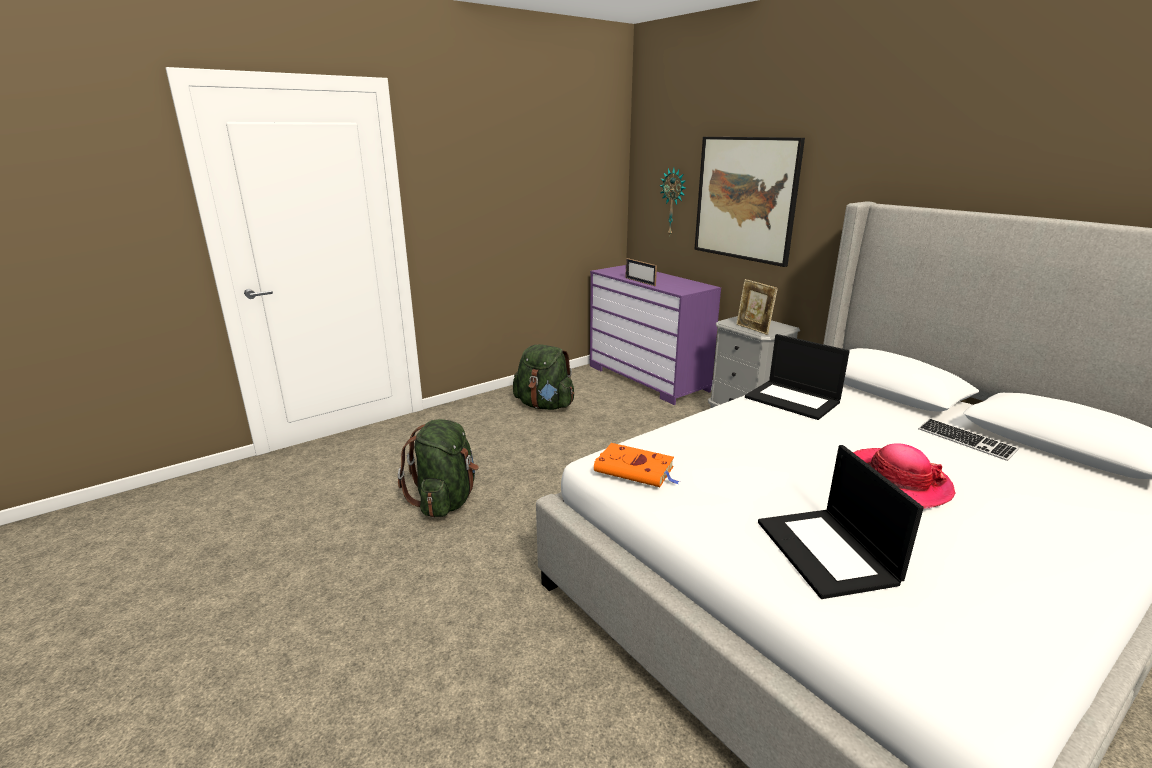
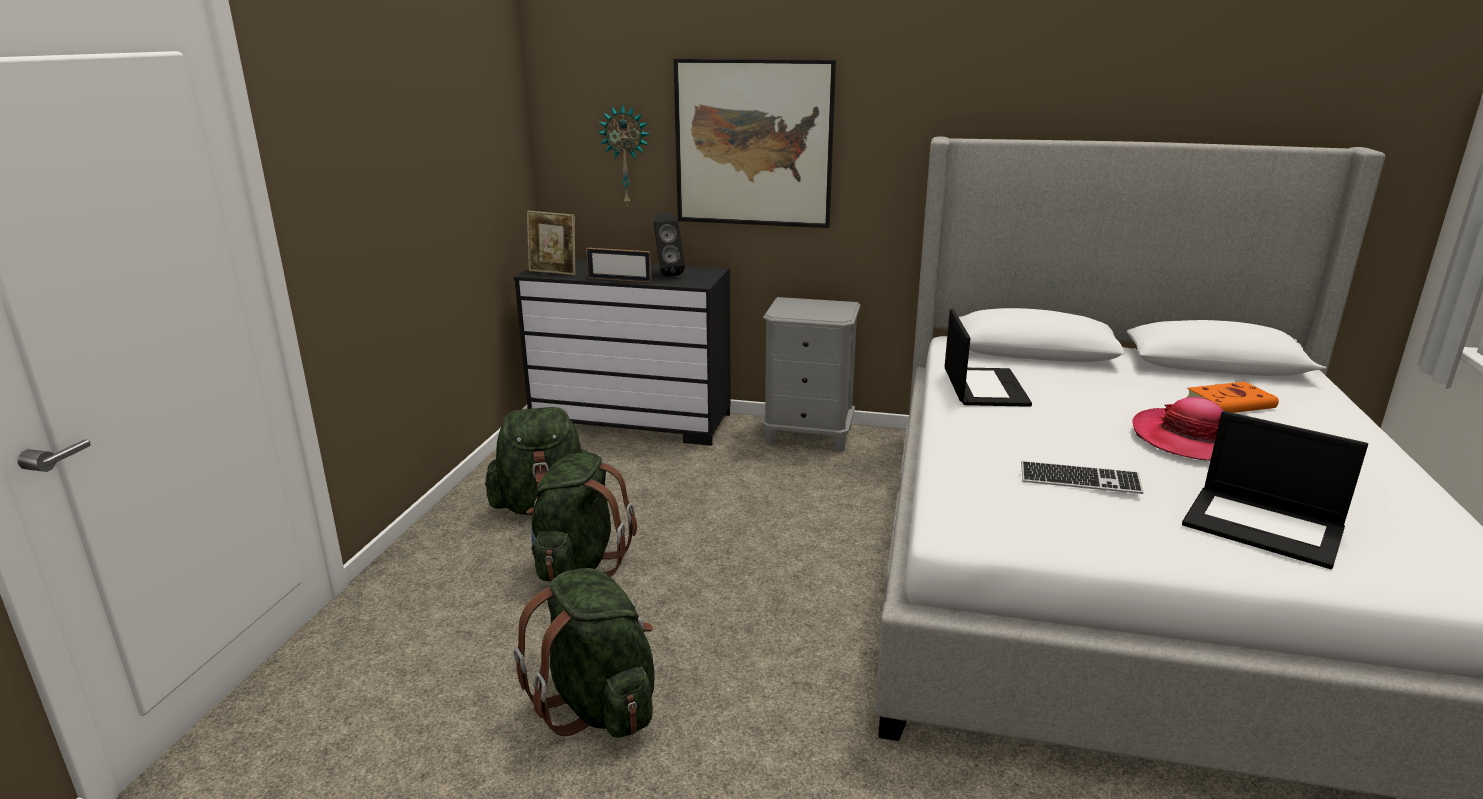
camera: 40 degrees left, 0 degrees up
(522, 437) = (579, 564): none -> green backpack
(636, 470) = (1008, 521): orange book -> orange book (1231, 403)
(648, 378) = (632, 420): purple dresser -> black dresser
(673, 283) = (666, 274): none -> black speaker
(753, 329) = (821, 315): picture frame -> picture frame (553, 272)
(793, 400) = (983, 387): laptop -> laptop turned 90 degrees counterclockwise
(965, 441) = (1159, 382): keyboard -> keyboard (1080, 480)

